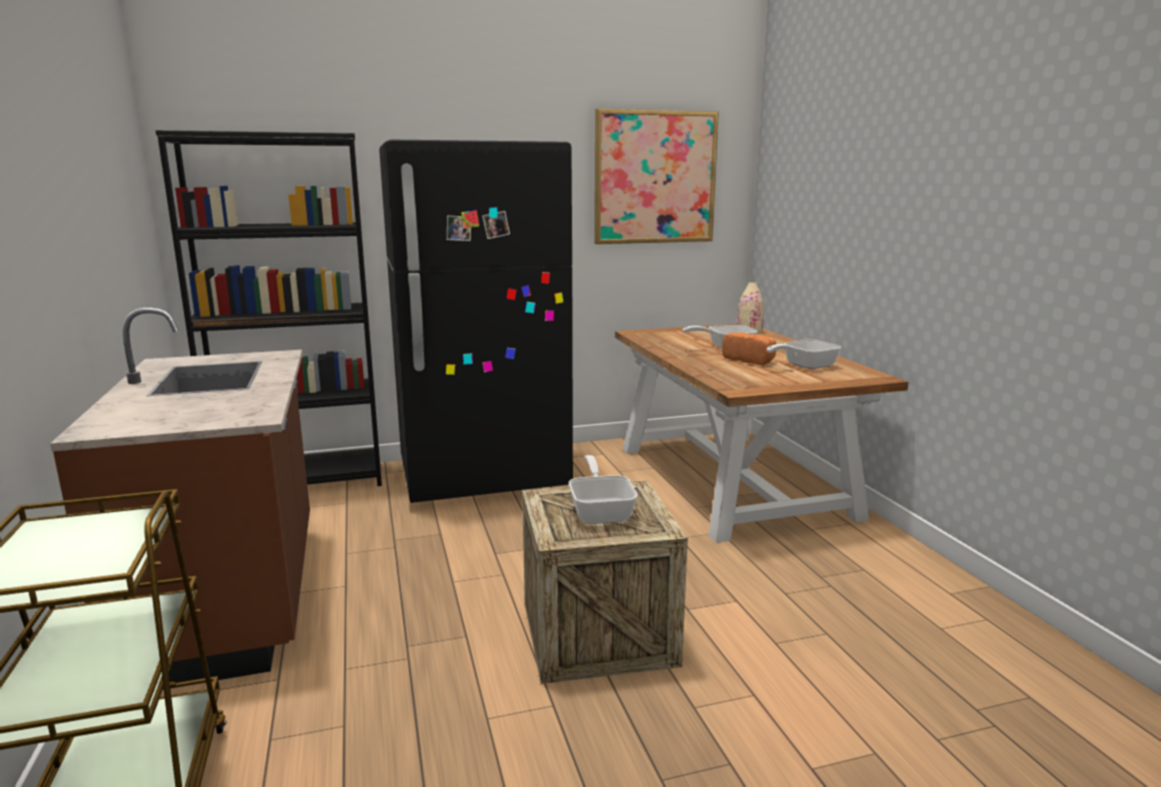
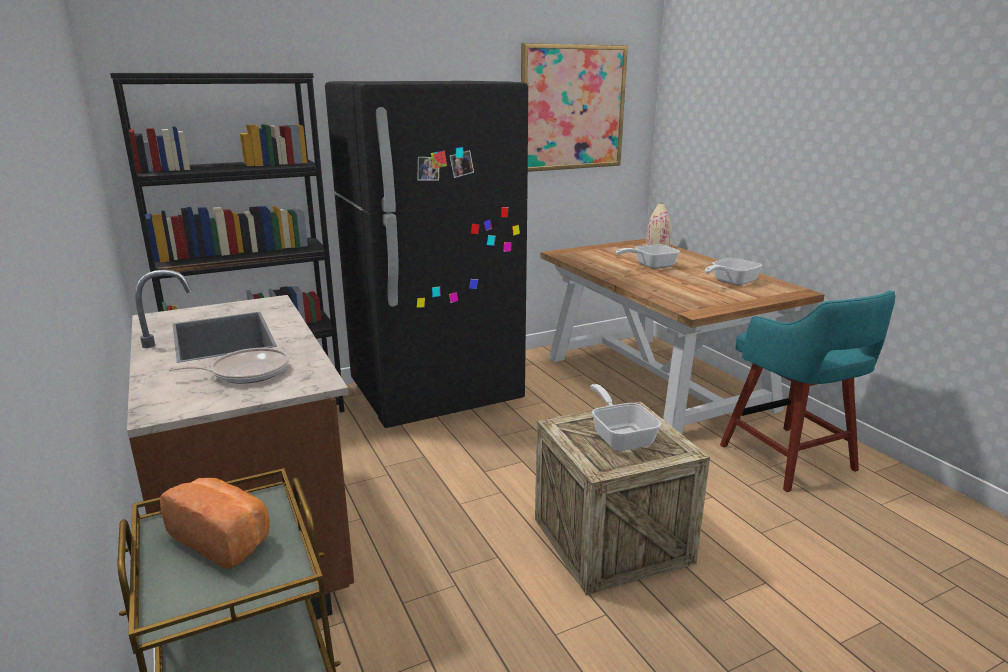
camera: 10 degrees left, 5 degrees up
(200, 406) = (246, 372): none -> frying pan
(750, 360) = (681, 278): bread -> bread (225, 539)
(850, 571) = (790, 460): none -> turquoise stool

